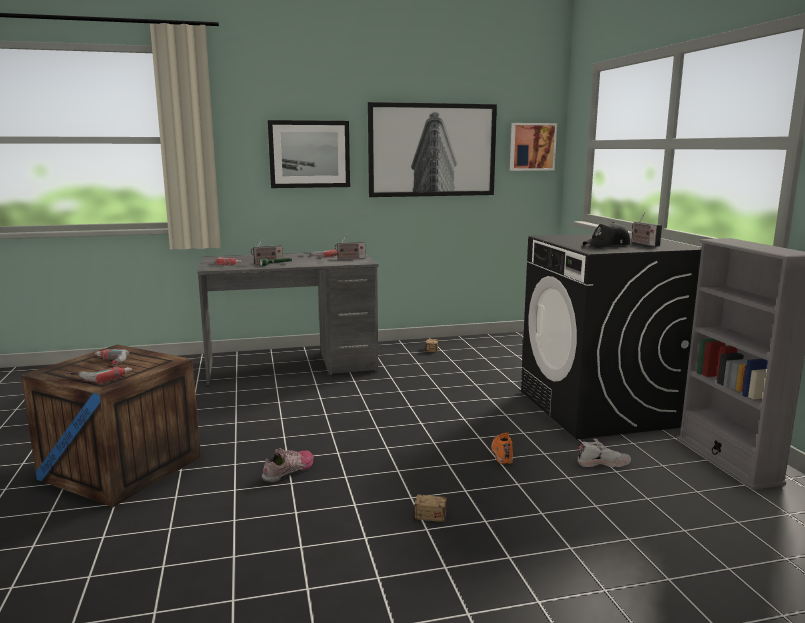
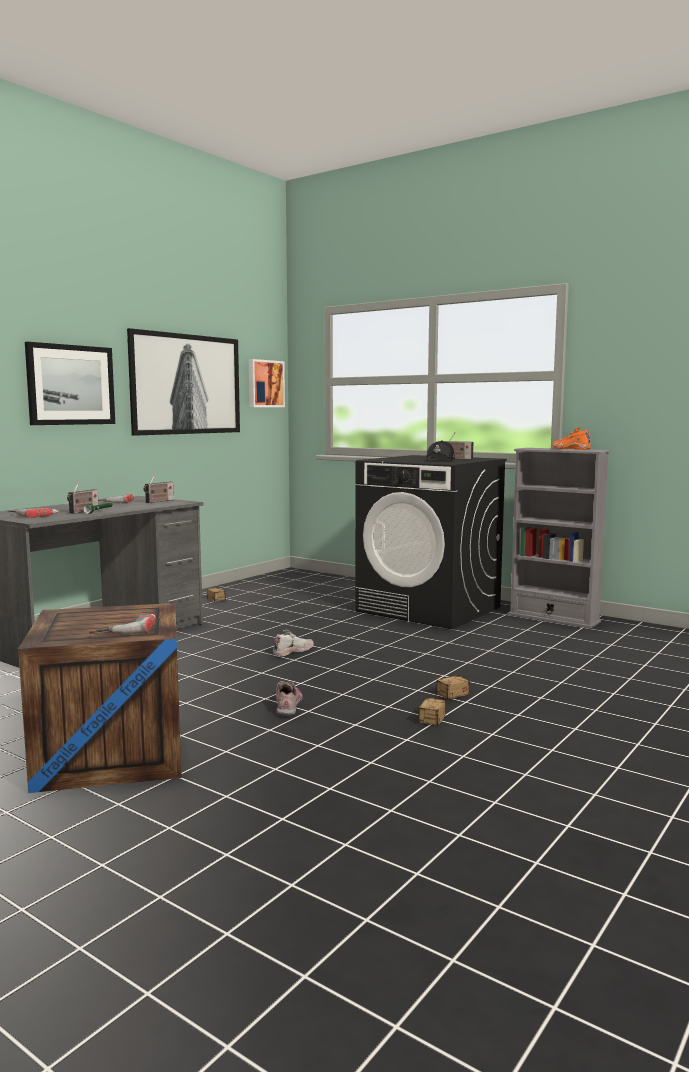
camera: 40 degrees left, 5 degrees down
(107, 363) = (93, 622): power drill -> none
(339, 541) = (426, 727): none -> storage box
(502, 453) = (422, 649): orange shoe -> orange shoe (570, 449)
(603, 463) = (493, 637): white shoe -> white shoe (293, 651)

